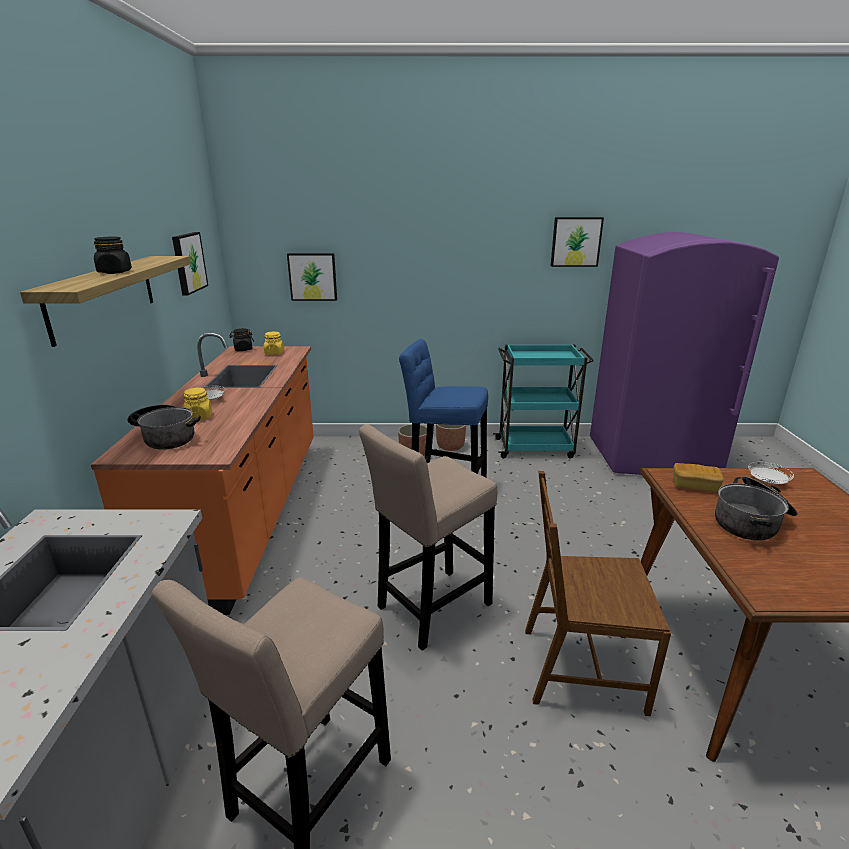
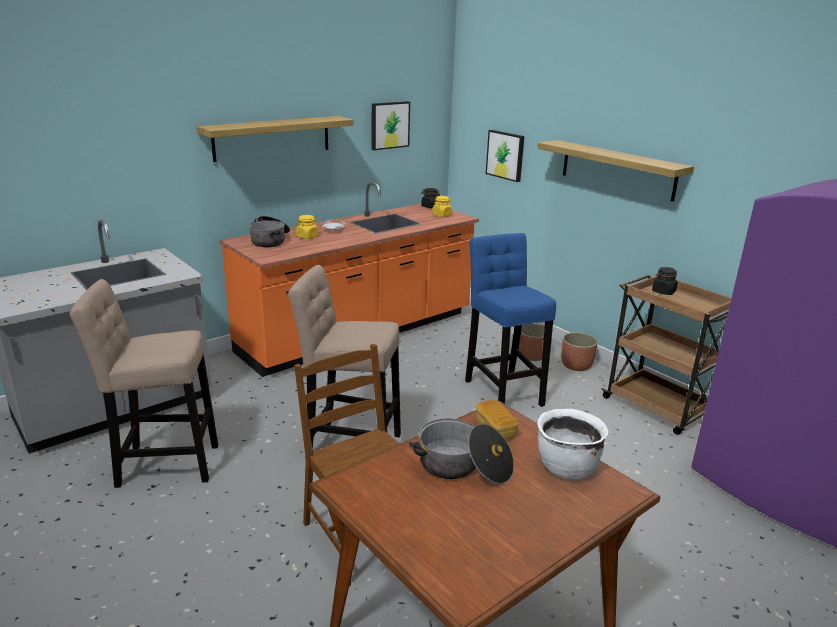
camera: 50 degrees right, 0 degrees up
(115, 272) = (269, 123): black jar -> black jar (663, 292)
(448, 266) = (617, 169): none -> shelf
(535, 448) = (657, 408): turquoise cart -> brown cart
(575, 242) = (763, 168): picture -> none
(767, 482) = (566, 467): white plate -> white cooking pot

